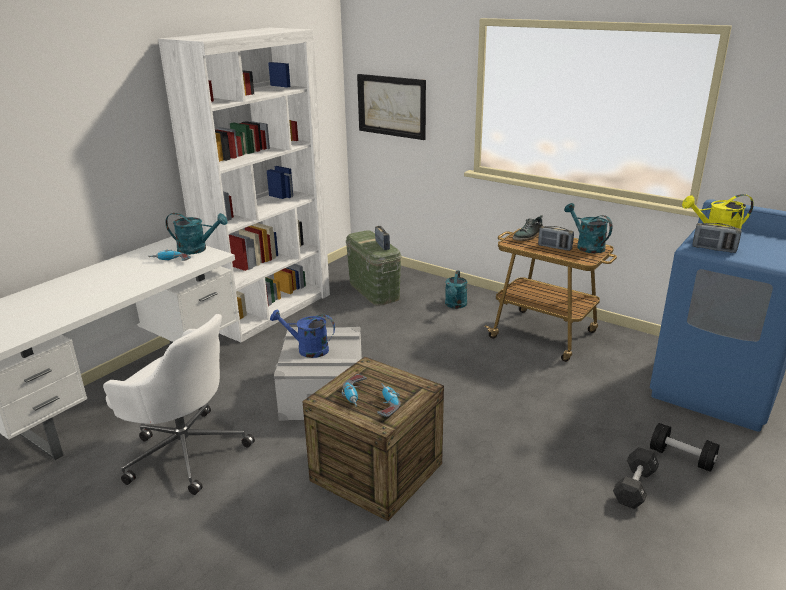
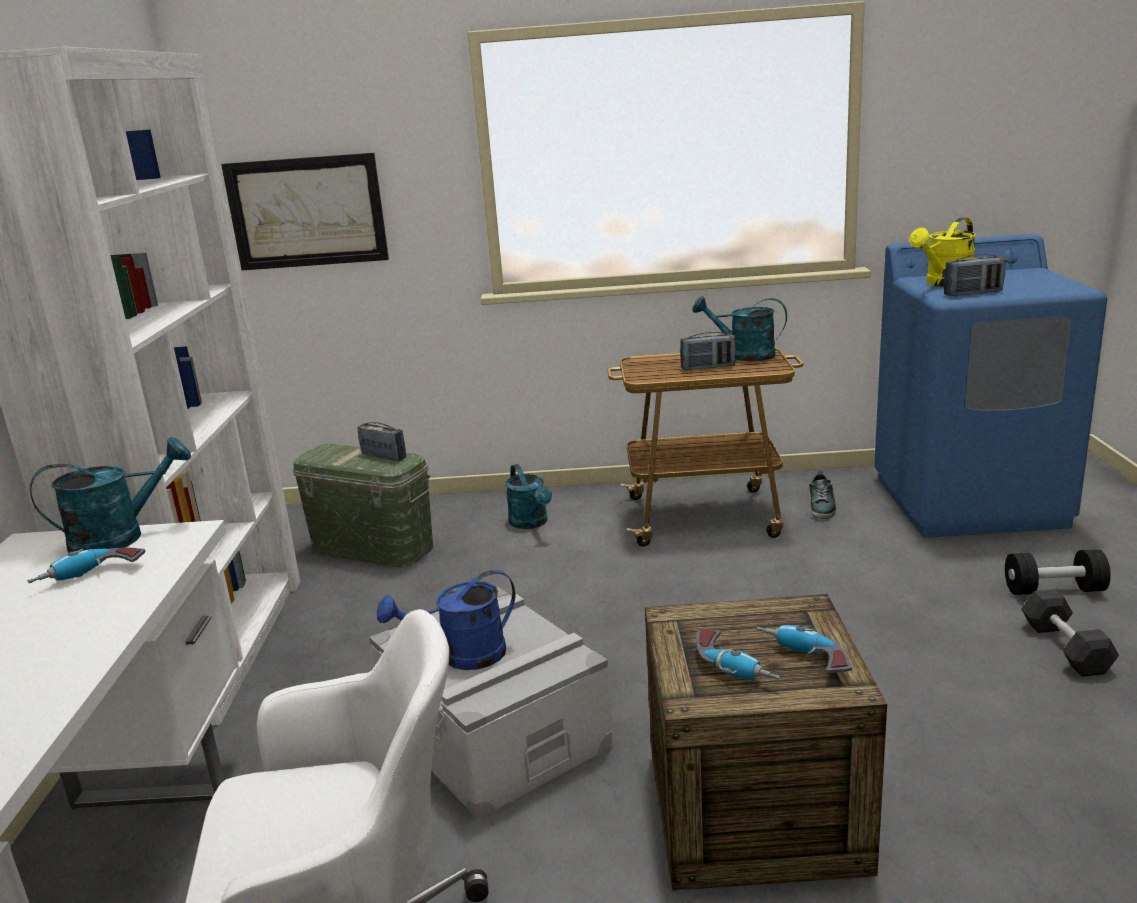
camera: 35 degrees left, 5 degrees down
(528, 236) = (651, 364): shoe -> shoe (822, 507)

